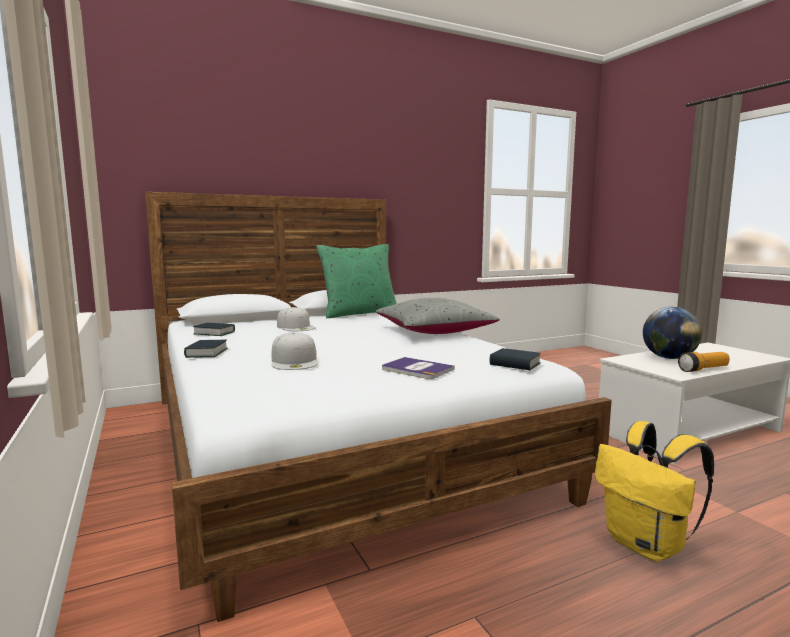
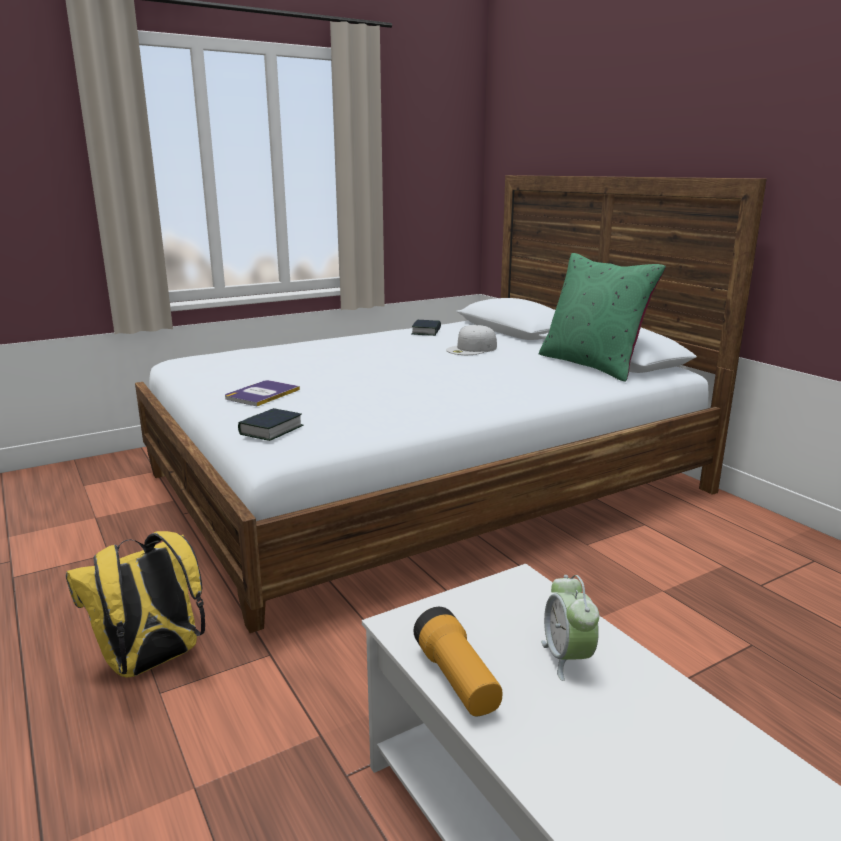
camera: 85 degrees right, 10 degrees up
(206, 353) = (338, 338): book -> none
(295, 361) = (291, 358): white cap -> none
(434, 332) = (468, 400): grey pillow -> none
(669, 358) = (567, 658): globe -> alarm clock

